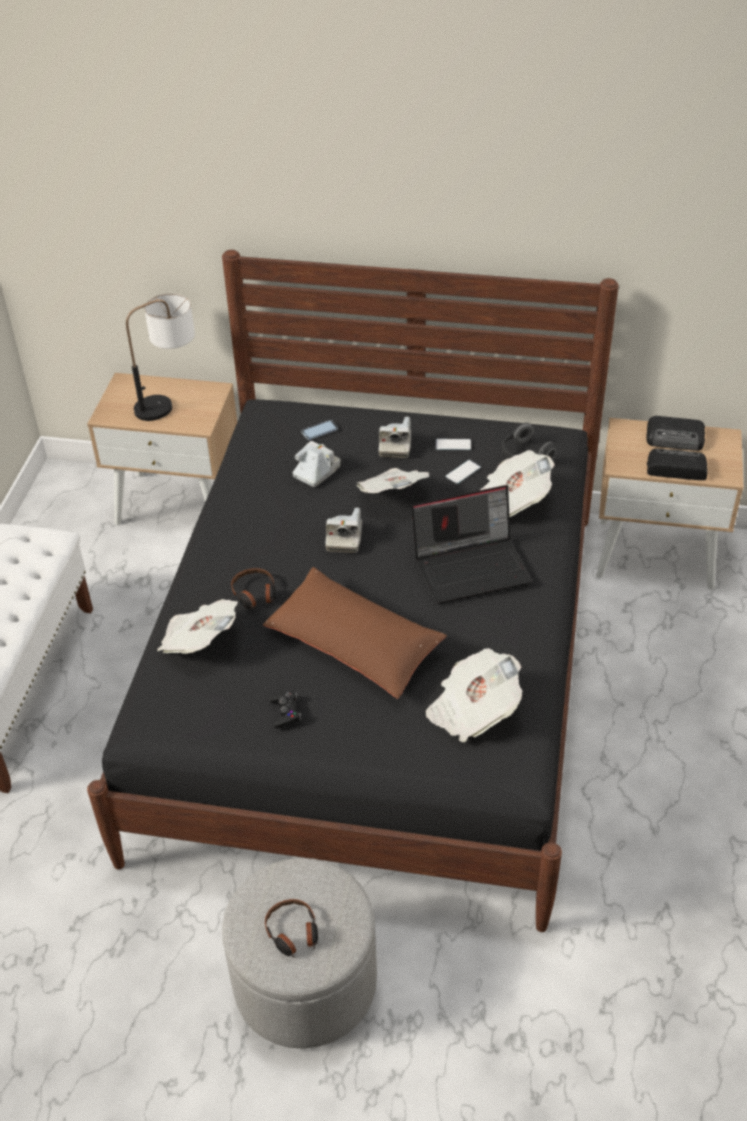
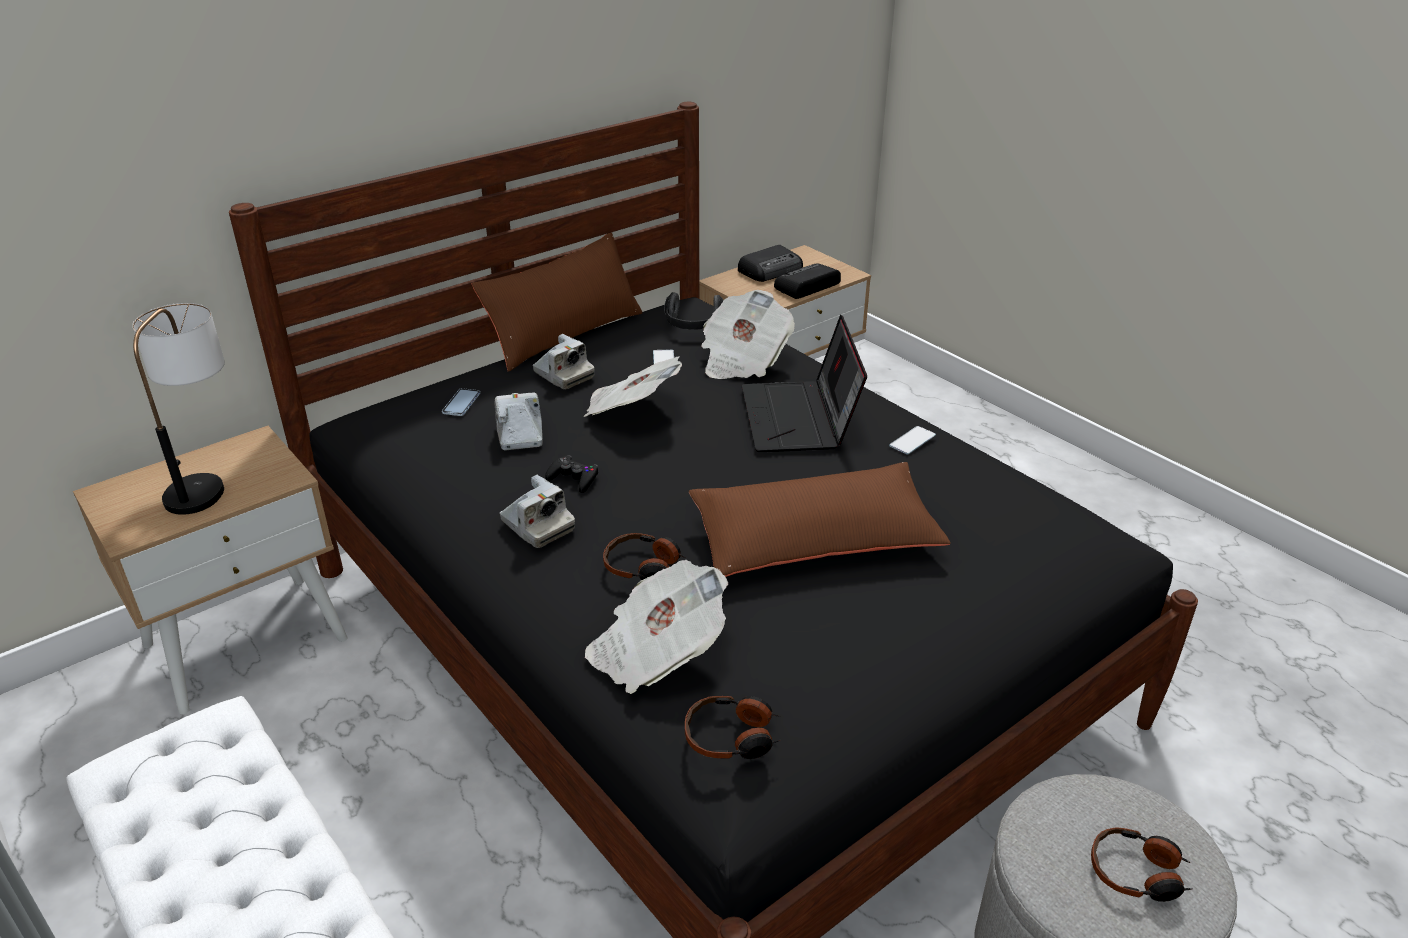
camera: 50 degrees left, 10 degrees down
(167, 704) = (732, 737): none -> headphones
(285, 712) = (863, 643): black game controller -> black game controller (573, 478)
(344, 538) = (648, 466): camera -> camera (537, 526)
(445, 414) = (564, 334): none -> brown pillow
(453, 445) = (617, 349): phone -> phone (912, 440)
(471, 566) = (800, 419): laptop -> laptop turned 150 degrees clockwise
(472, 710) = (1002, 517): newspaper -> none

